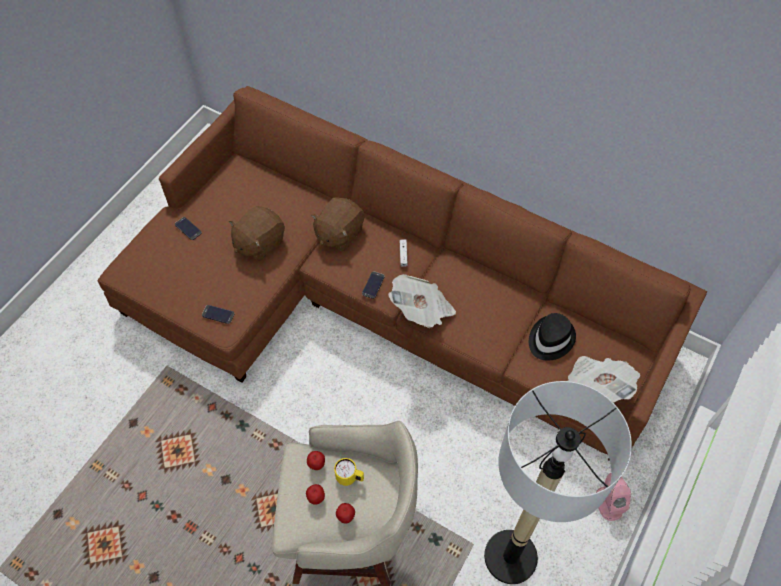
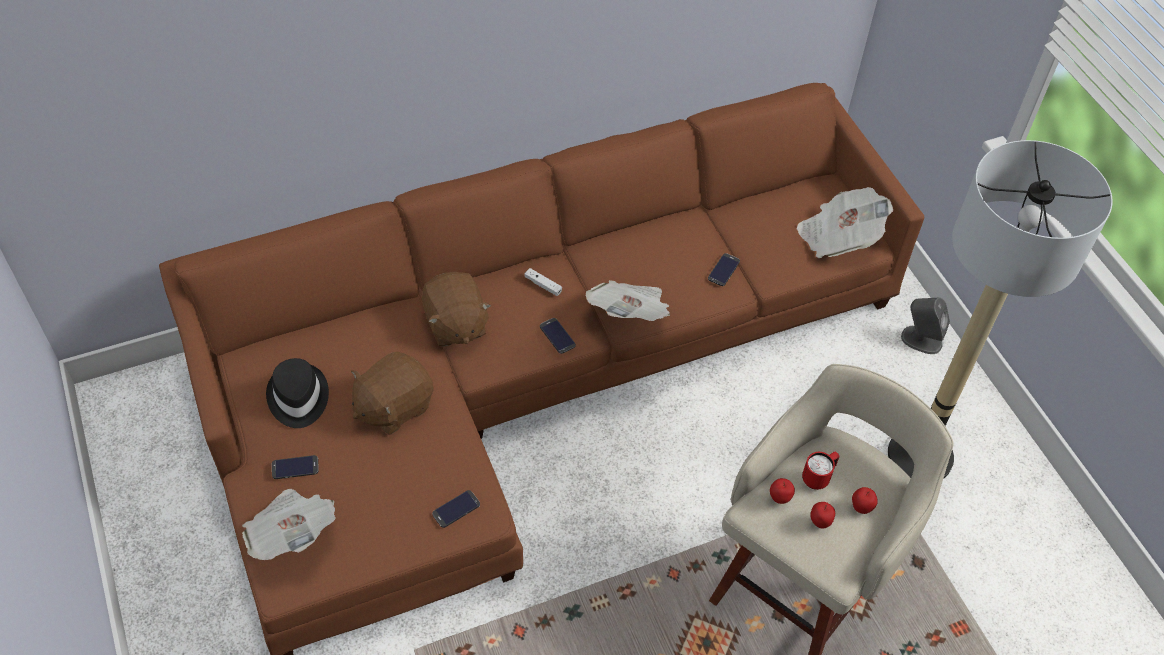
camera: 55 degrees left, 5 degrees down
(148, 255) = (292, 534): none -> newspaper
(259, 243) = (393, 406): brown plush toy -> brown plush toy turned 60 degrees clockwise
(350, 478) = (818, 477): yellow mug -> red mug
(504, 338) = (724, 270): none -> phone
(550, 339) = (757, 236): black hat -> black hat (297, 398)
(608, 503) = (921, 340): pink speaker -> grey speaker

